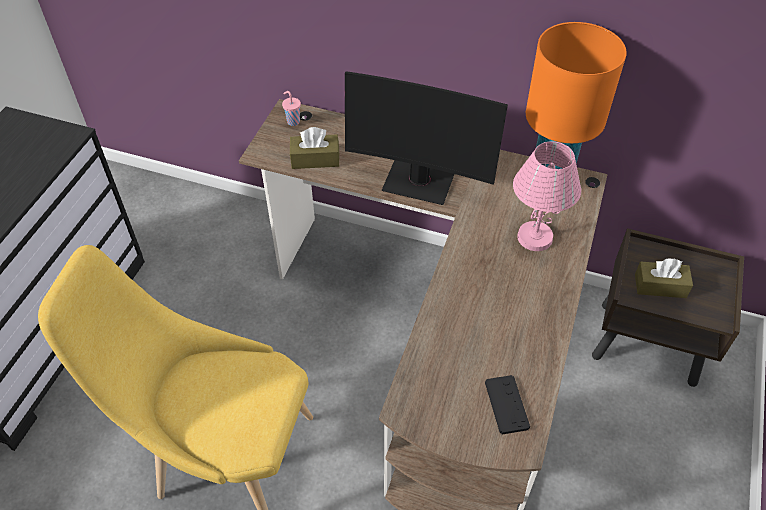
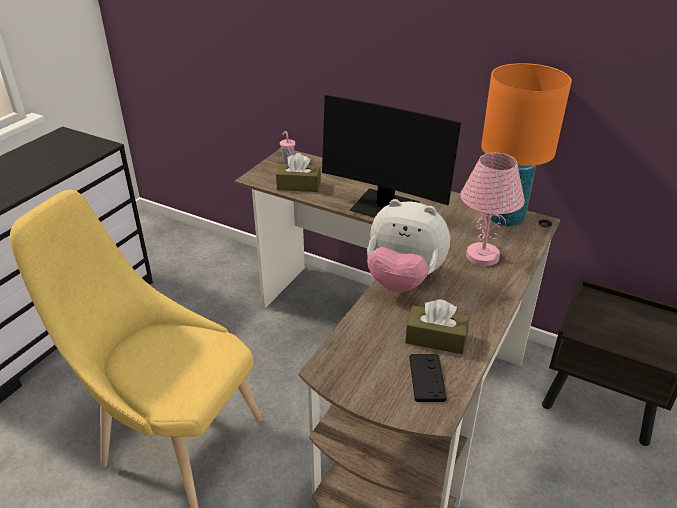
camera: 10 degrees right, 15 degrees down
(459, 282) = (403, 280): none -> plush toy
(660, 286) = (608, 327): brown tissue box -> brown tissue box (436, 338)

